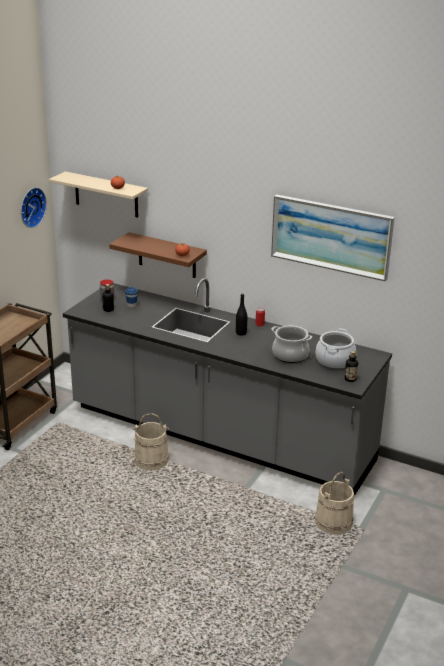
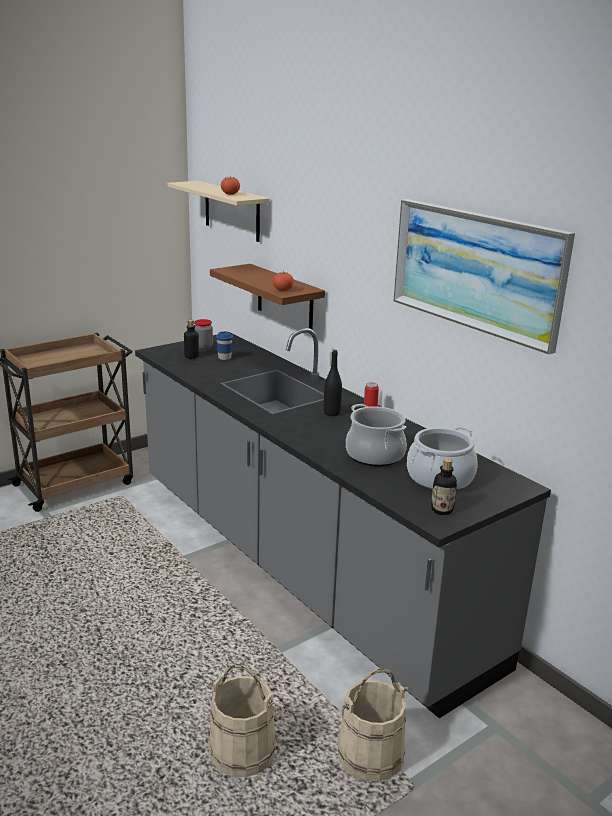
camera: 25 degrees right, 5 degrees down
(31, 207) = (148, 219): wall clock -> none
(151, 460) = (185, 572): beige bucket -> beige bucket (242, 751)

